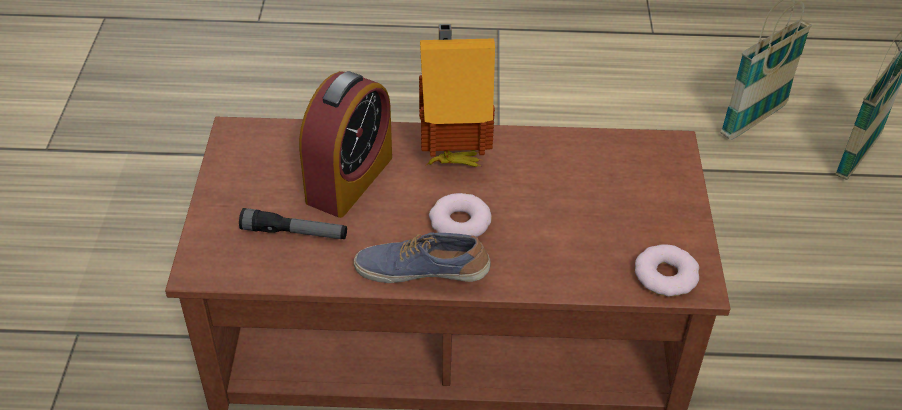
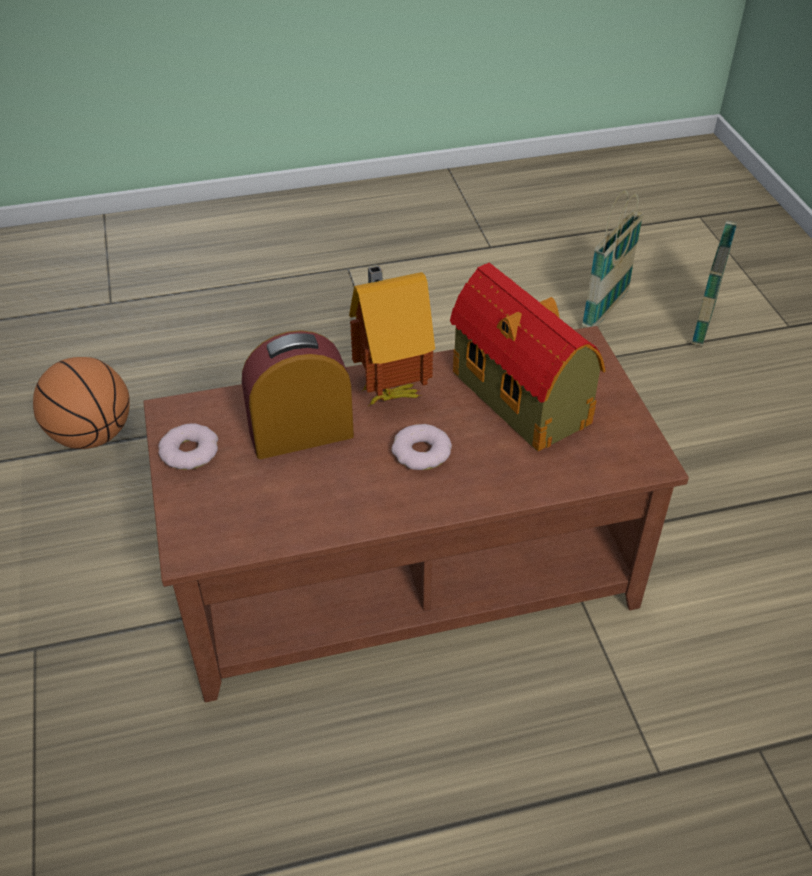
camera: 15 degrees left, 0 degrees up
(197, 144) = (92, 435): none -> basketball
(294, 233) = (268, 496): flashlight -> none
(349, 179) = (301, 434): alarm clock -> alarm clock turned 120 degrees counterclockwise
(422, 271) = (404, 505): shoe -> none
(584, 192) = (522, 400): none -> toy house
(665, 275) = (622, 460): donut -> donut (189, 451)

